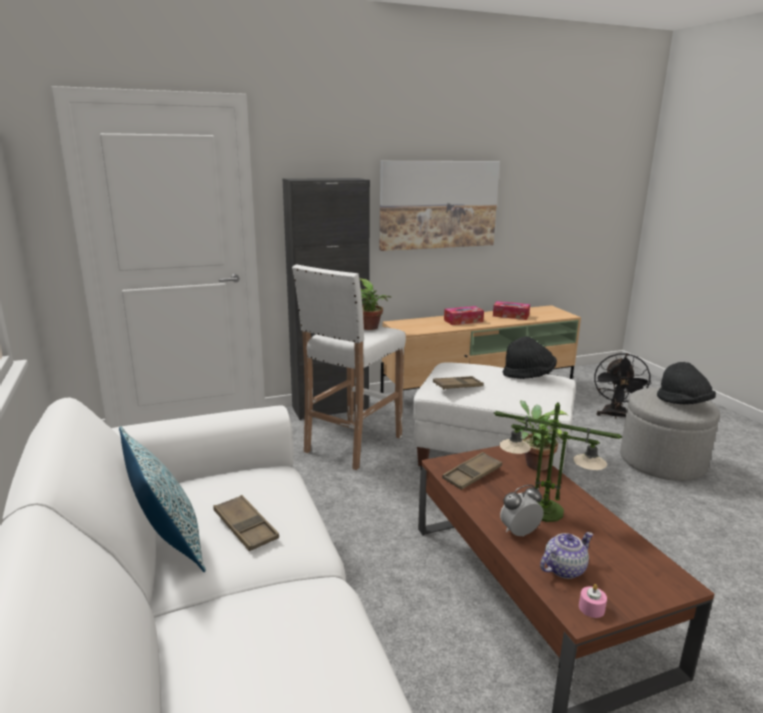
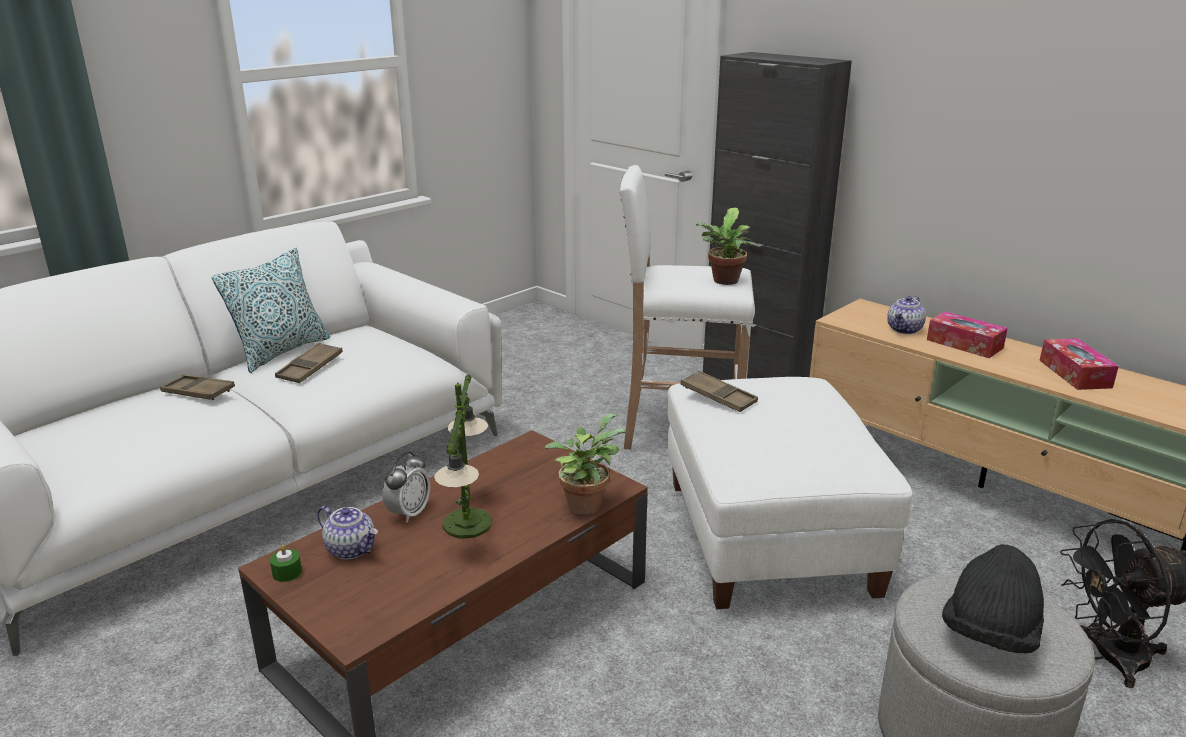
camera: 65 degrees right, 5 degrees up
(435, 325) = (904, 330): none -> teapot
(438, 204) = (989, 124): picture -> none
(472, 475) = (520, 465): brown tray -> brown tray (198, 392)
(519, 533) = (409, 513): alarm clock -> alarm clock turned 75 degrees clockwise
(528, 375) = (830, 439): black hat -> none
(591, 608) = (287, 572): pink candle -> green candle

